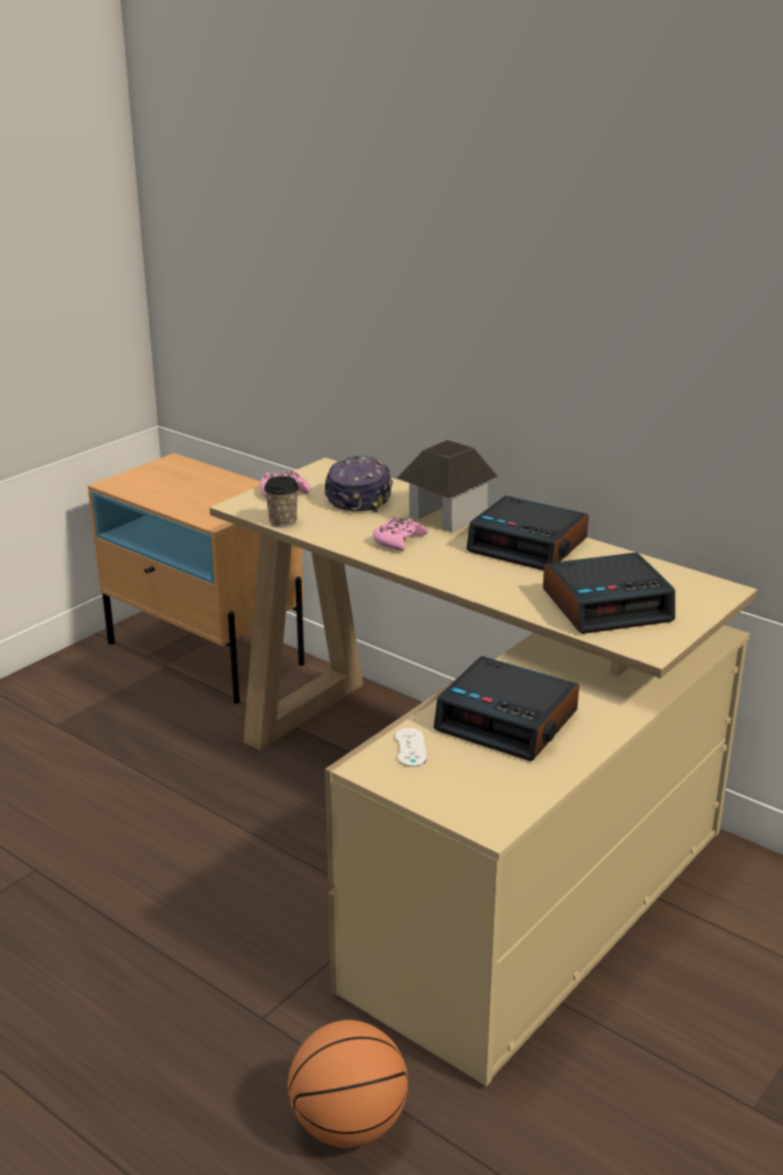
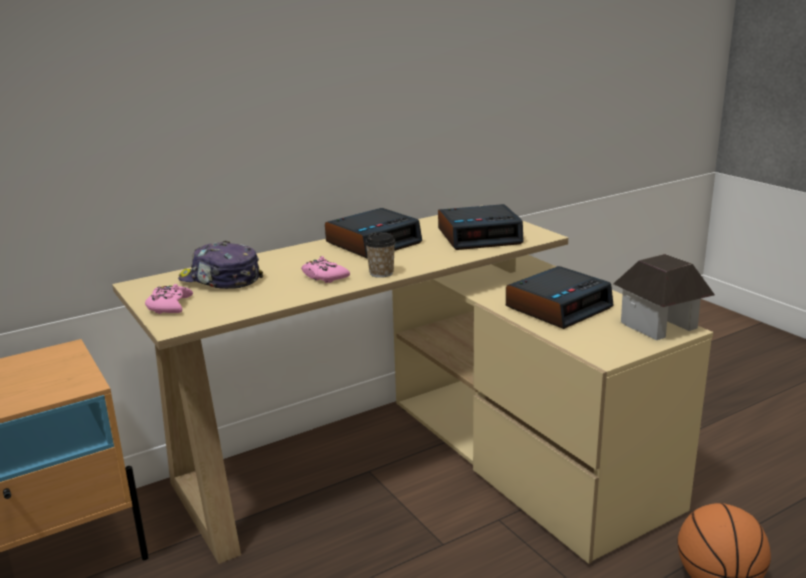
camera: 70 degrees left, 5 degrees down
(282, 522) = (237, 312): cup -> cup (381, 273)
(410, 748) = (583, 340): white game controller -> none
(446, 516) = (296, 257): toy house -> toy house (659, 325)
(607, 605) = (480, 236): alarm clock -> alarm clock turned 75 degrees clockwise

